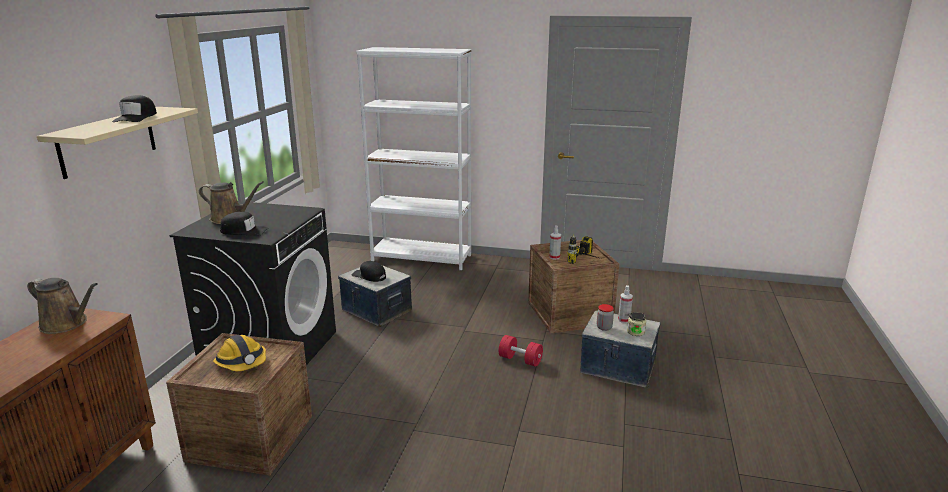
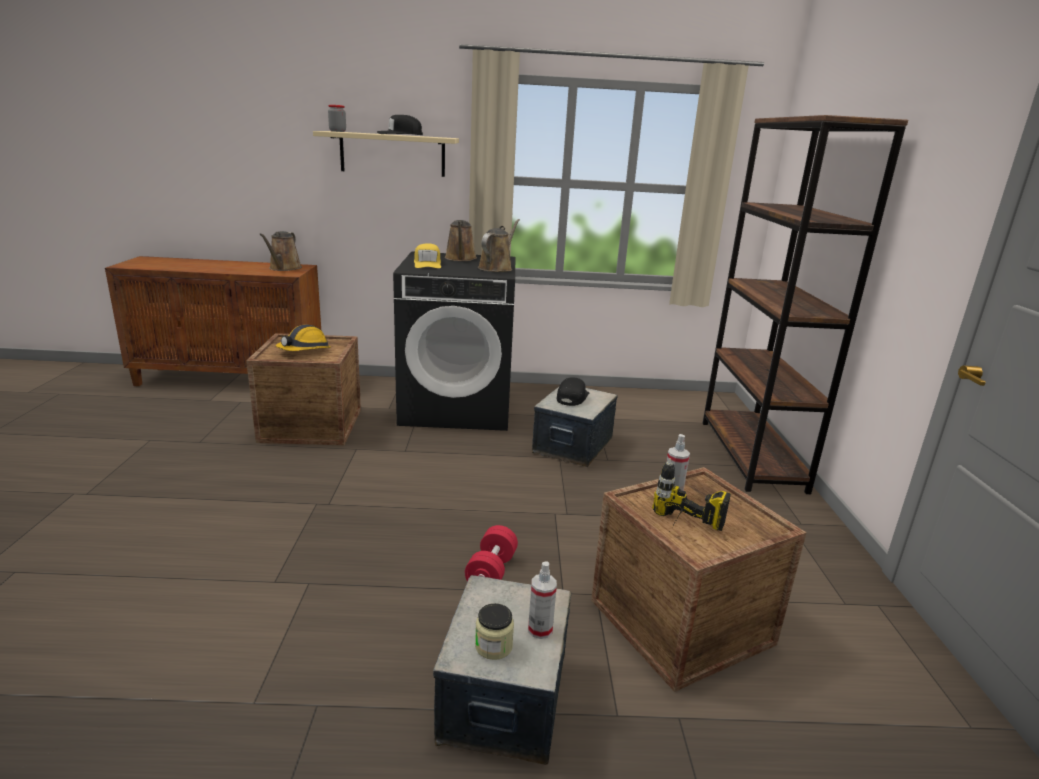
camera: 75 degrees right, 0 degrees up
(244, 231) = (427, 264): black cap -> yellow cap
(281, 210) = (496, 268): none -> brown watering can
(422, 258) = (751, 455): white bookcase -> brown bookcase
(604, 327) = (499, 601): jar -> jar (337, 131)

